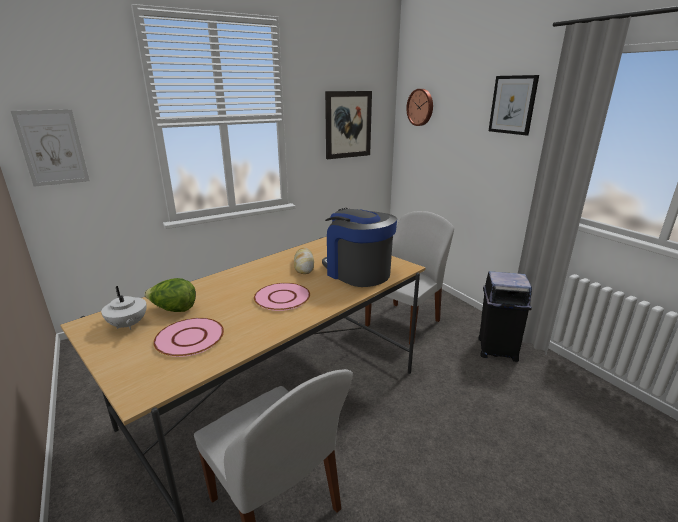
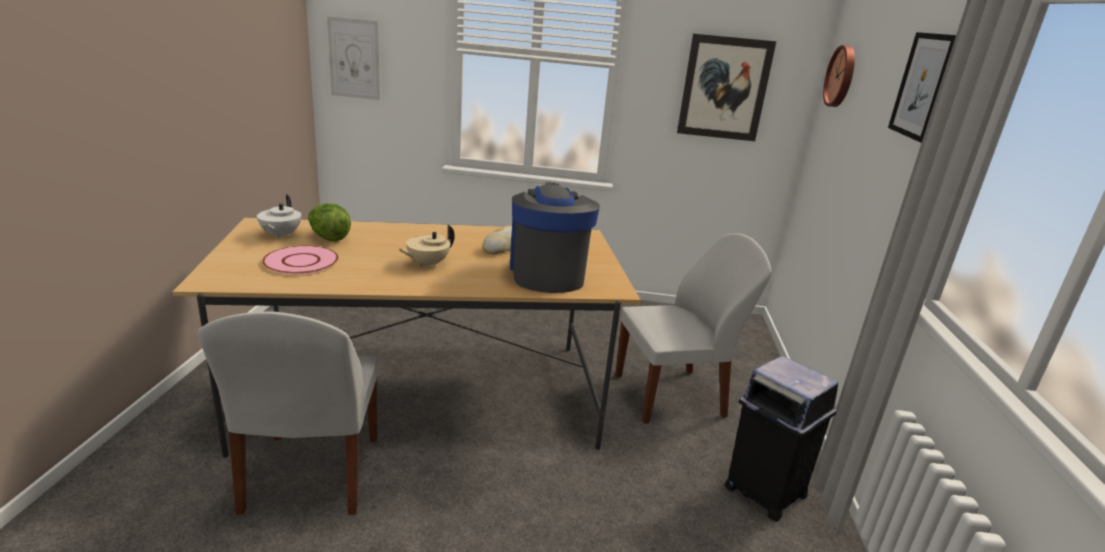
camera: 35 degrees right, 0 degrees up
(282, 298) = (427, 264): pink plate -> beige teapot

